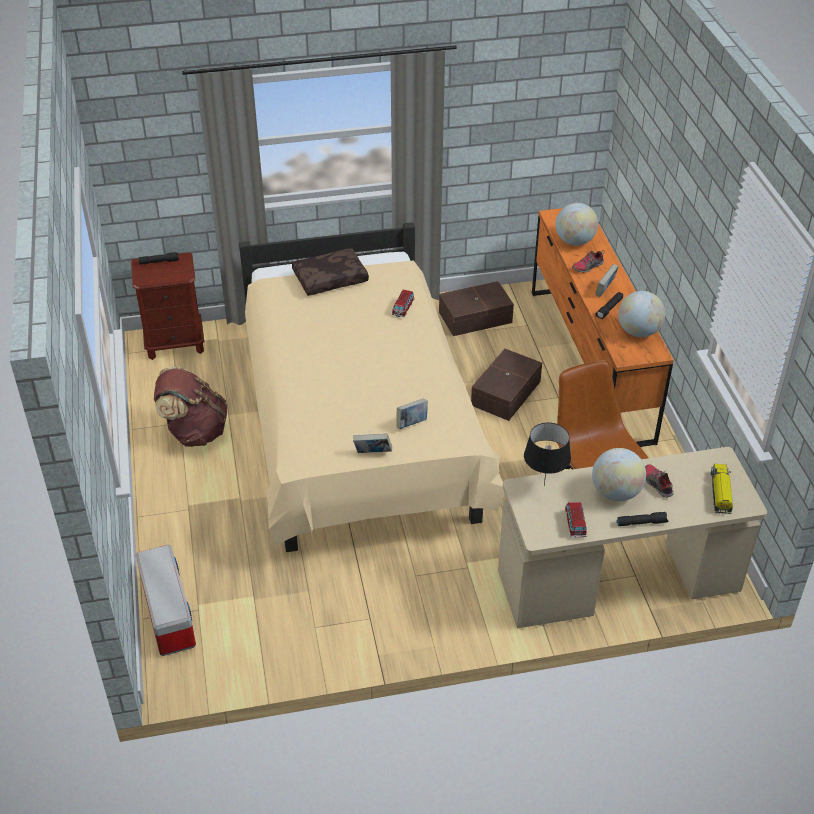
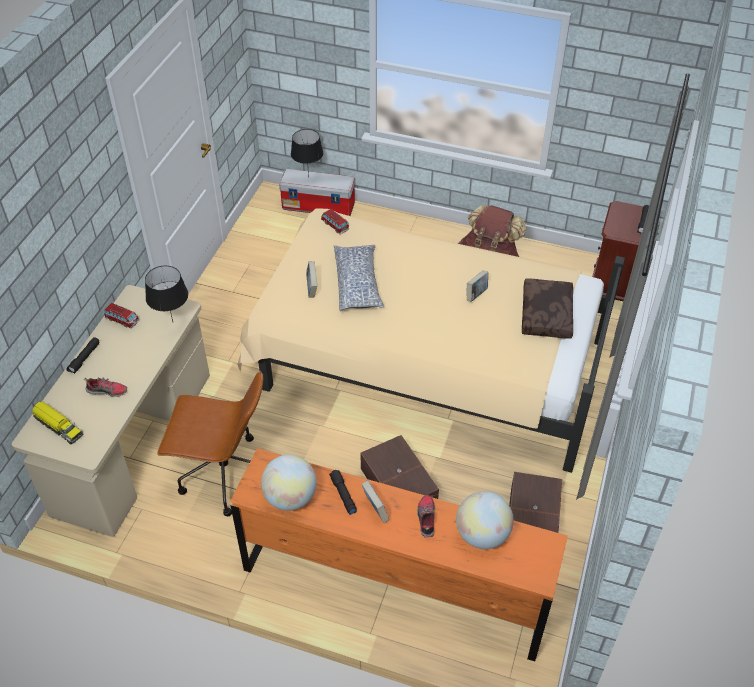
camera: 120 degrees right, 5 degrees up
(163, 593) = (308, 177): none -> black table lamp
(372, 453) = (298, 255): book -> book (476, 295)
(380, 396) = (358, 283): none -> pillow
(403, 308) = (466, 345): toy car -> toy car (335, 226)
(615, 492) = (125, 360): globe -> none

